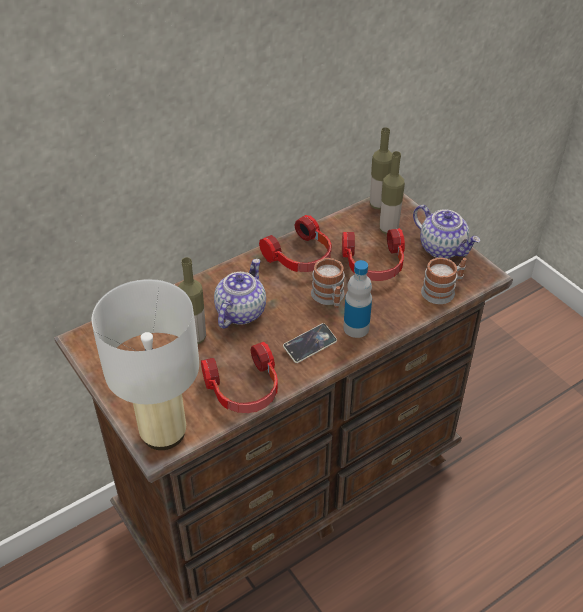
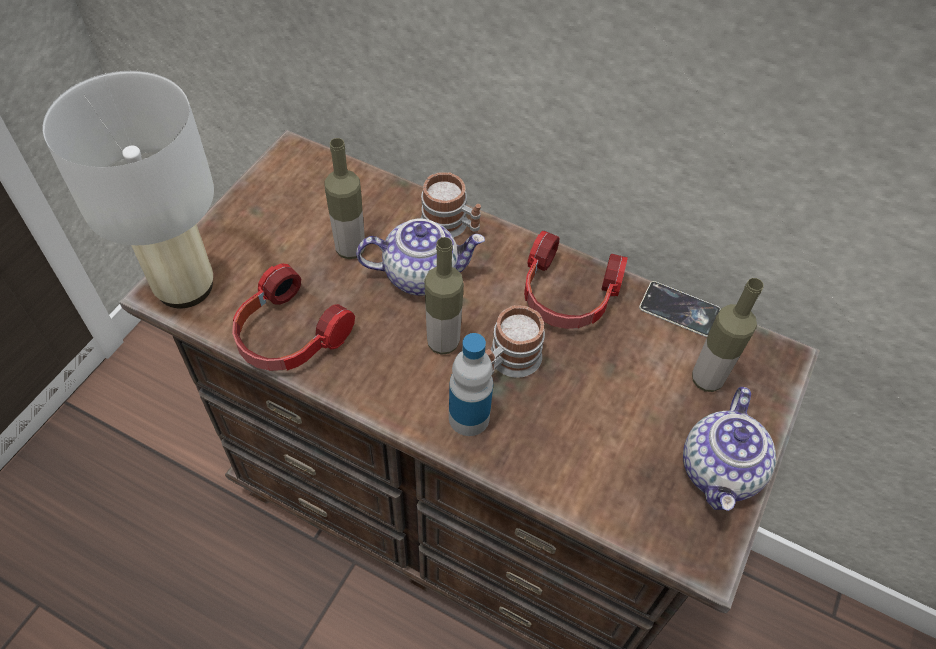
camera: 60 degrees right, 10 degrees up
(310, 345) = (404, 375): phone -> phone (678, 312)
(374, 265) = (614, 390): headphones -> none
(378, 204) = (753, 345): bottle -> bottle (443, 342)
(442, 291) = (621, 506): mug -> mug (451, 226)

